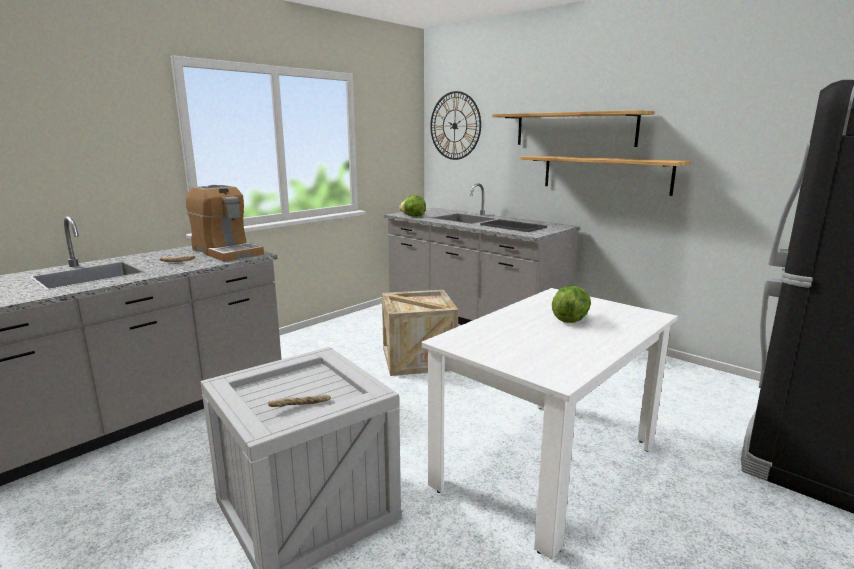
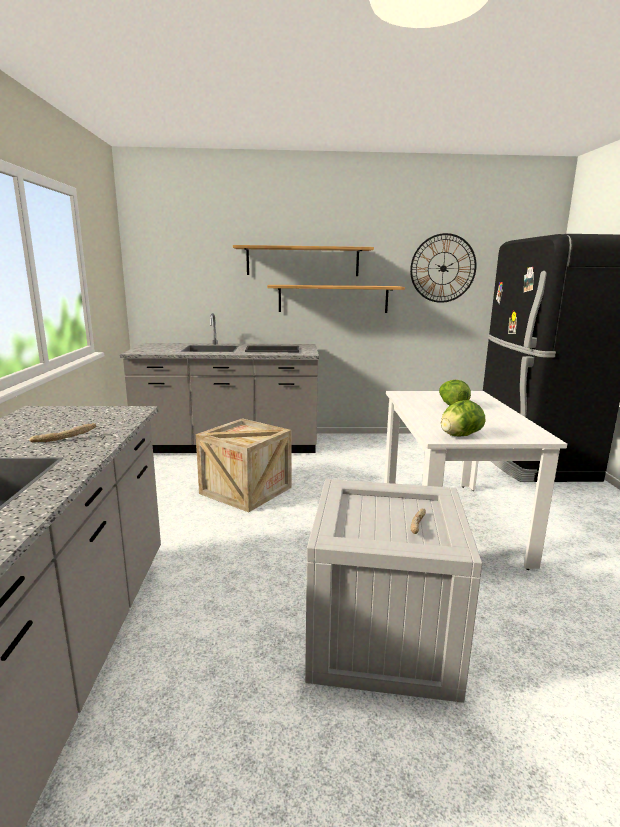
camera: 45 degrees left, 0 degrees up
(226, 252) = (84, 415): coffee machine -> none
(413, 216) = (157, 352): lettuce -> lettuce (459, 436)
(455, 126) = (167, 255): wall clock -> wall clock (443, 268)

